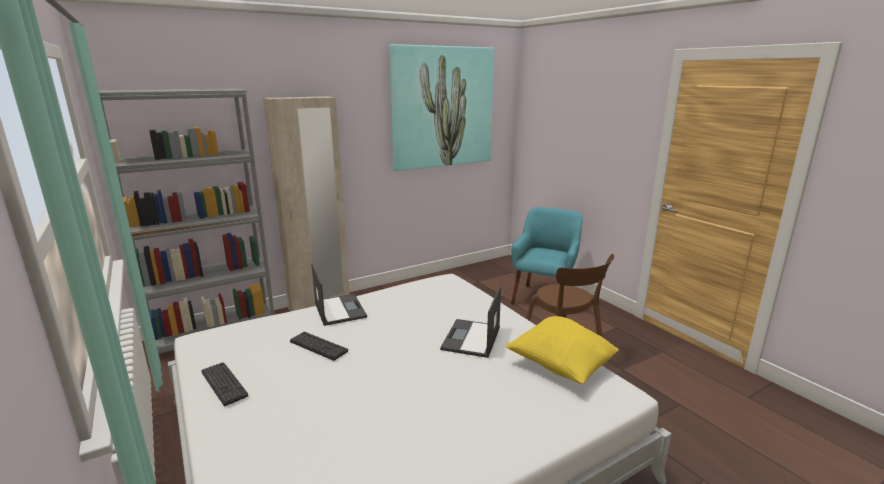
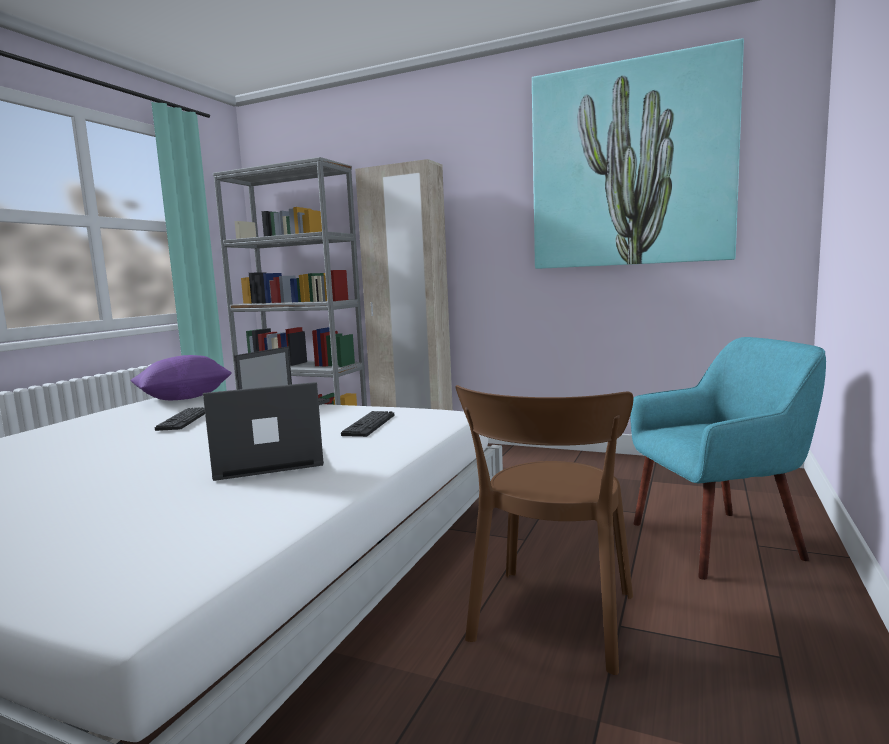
camera: 55 degrees right, 10 degrees down
(224, 384) = (87, 418): keyboard -> keyboard (369, 425)
(229, 335) = (184, 398): none -> purple pillow
(560, 366) = (224, 528): yellow pillow -> none

